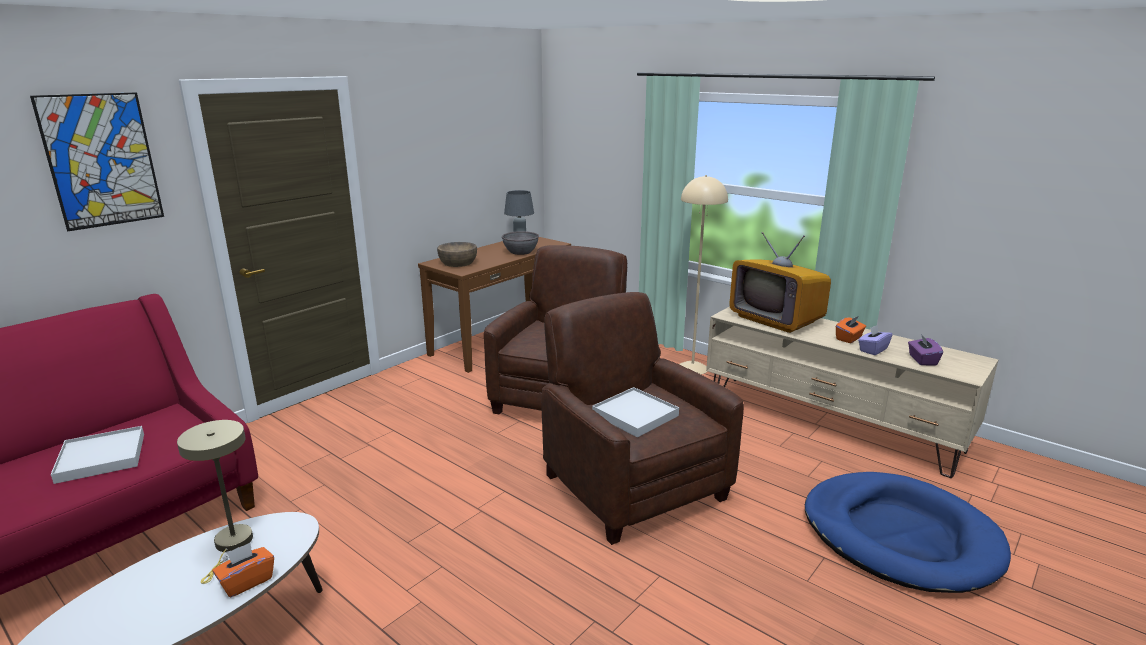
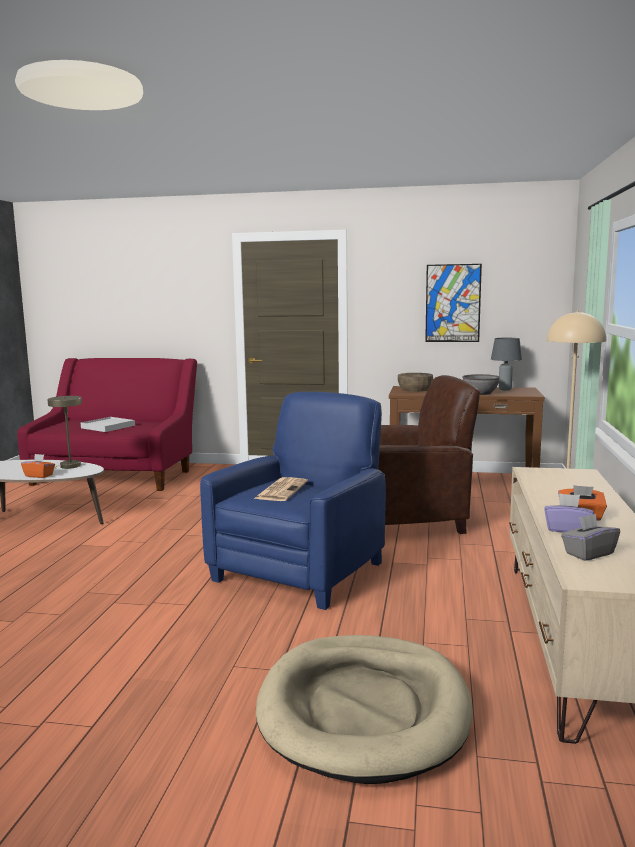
camera: 60 degrees right, 10 degrees down
(102, 160) = (185, 278): picture -> picture (453, 303)
(632, 485) = (300, 571): brown armchair -> blue armchair
(635, 415) = (281, 490): white tray -> newspaper
(776, 319) = (566, 485): television -> none
(899, 536) = (364, 710): blue dog bed -> beige dog bed
(922, 360) = (588, 553): purple tissue box -> grey tissue box

